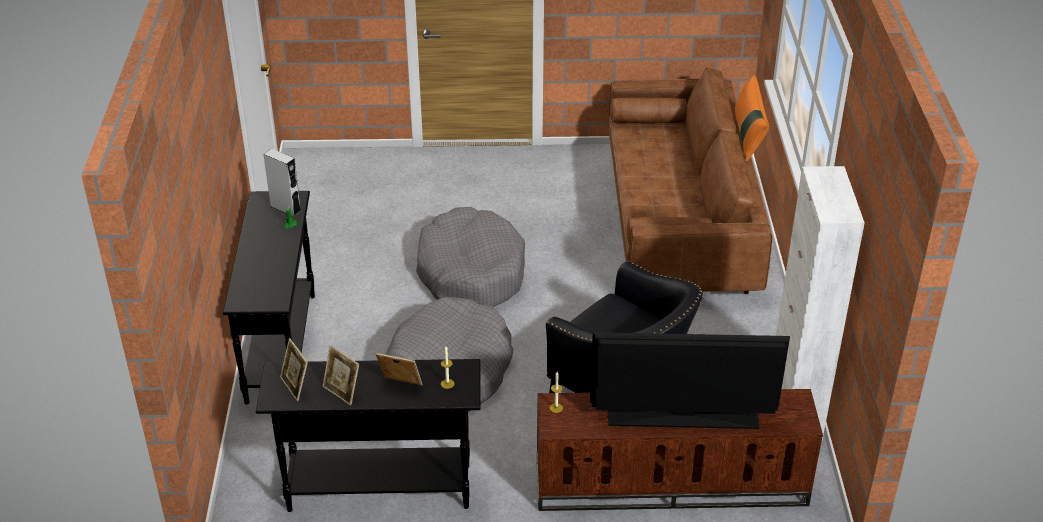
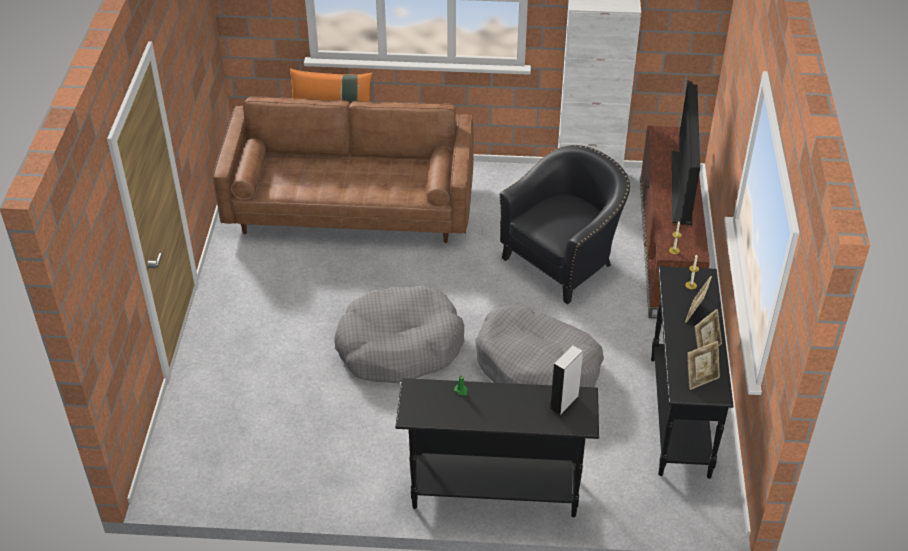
camera: 85 degrees left, 5 degrees up
(285, 208) = (432, 395): grey speaker -> grey speaker (564, 402)

